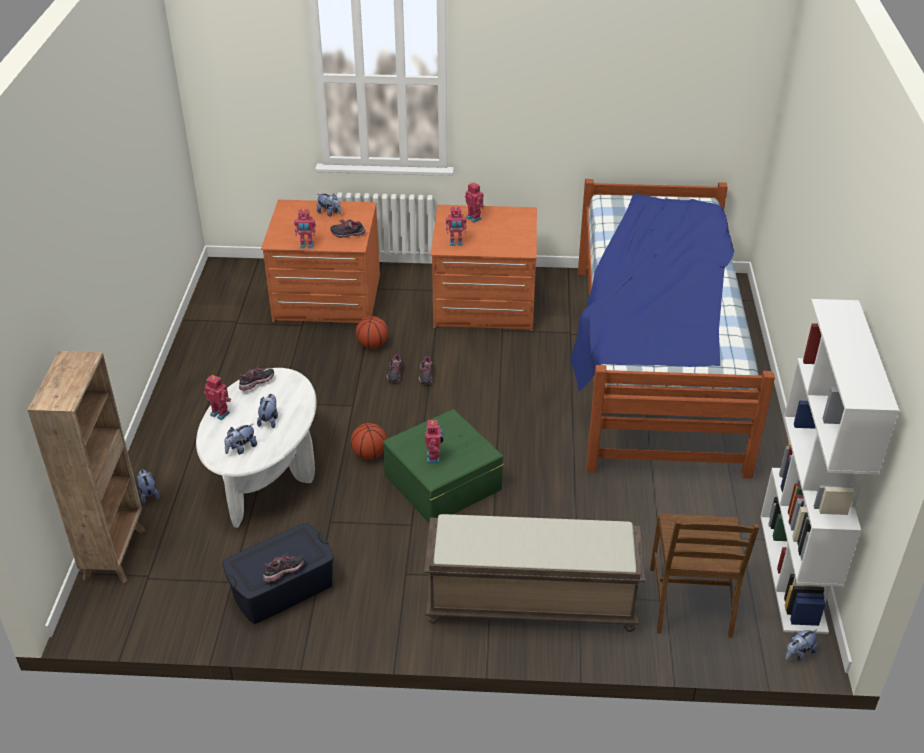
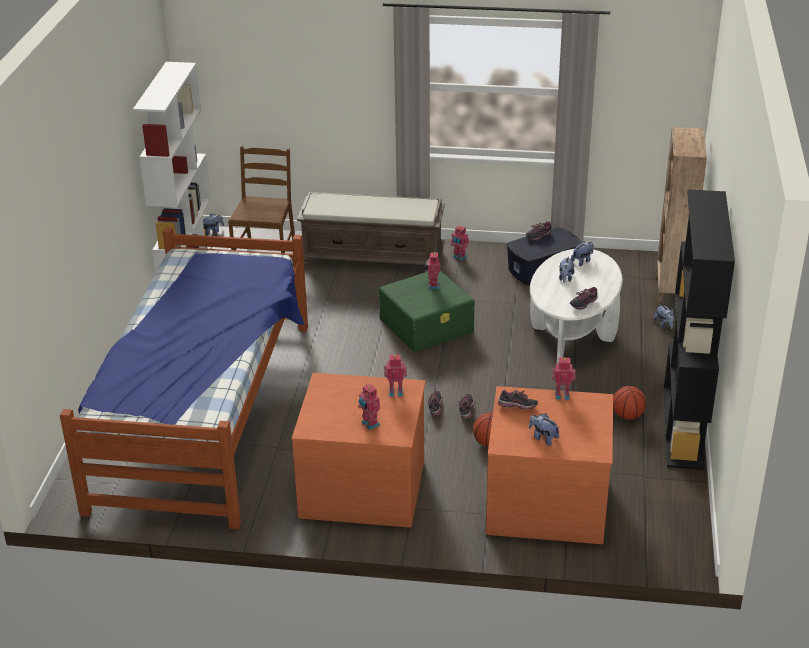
camera: 175 degrees left, 5 degrees down
(182, 366) = (683, 428): none -> black bookcase
(220, 413) = (607, 284): toy robot -> toy robot (459, 257)
(369, 454) = (486, 345): basketball -> basketball (627, 416)

